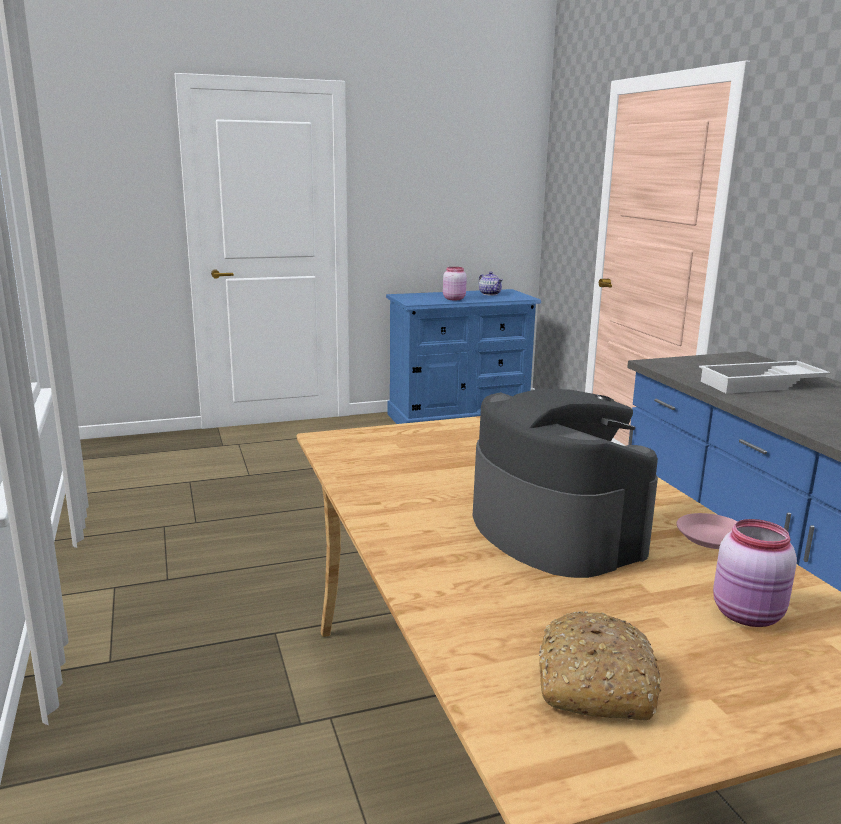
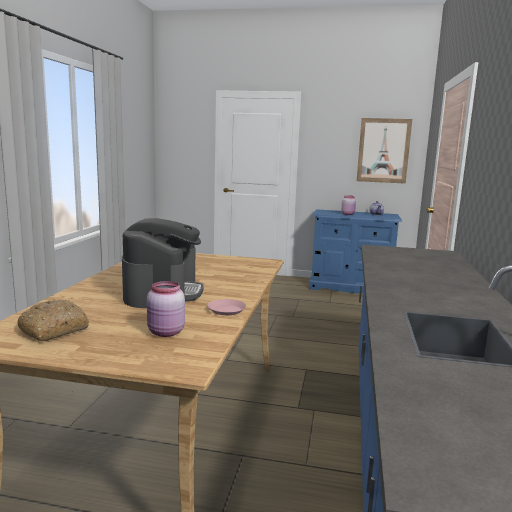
camera: 30 degrees right, 5 degrees down
(484, 186) = (383, 150): none -> picture
(761, 385) = (412, 263): white tray -> none

